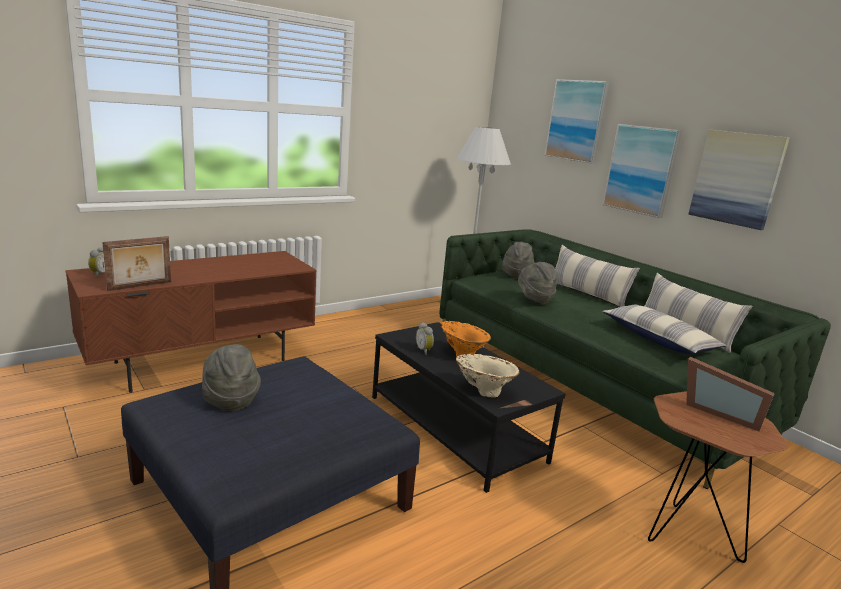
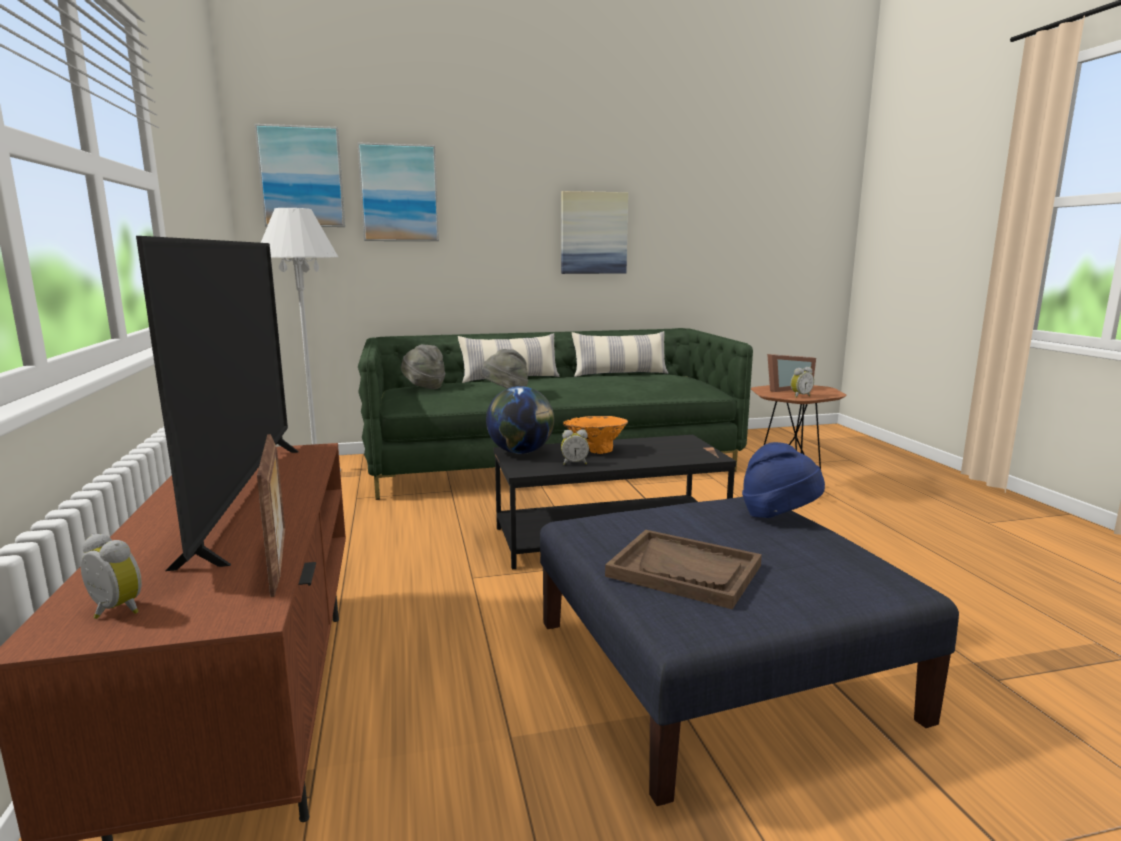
camera: 65 degrees left, 5 degrees down
(218, 269) = (247, 497): none -> television
(230, 399) = (684, 571): grey hat -> brown tray
(348, 434) = (779, 516): none -> blue hat
(434, 331) = (521, 452): none -> globe
(483, 391) = (683, 457): beige vase -> none
(641, 170) = (498, 239): picture -> picture (301, 177)
(658, 339) = (633, 382): pillow -> none
(685, 420) = (799, 396): none -> alarm clock

